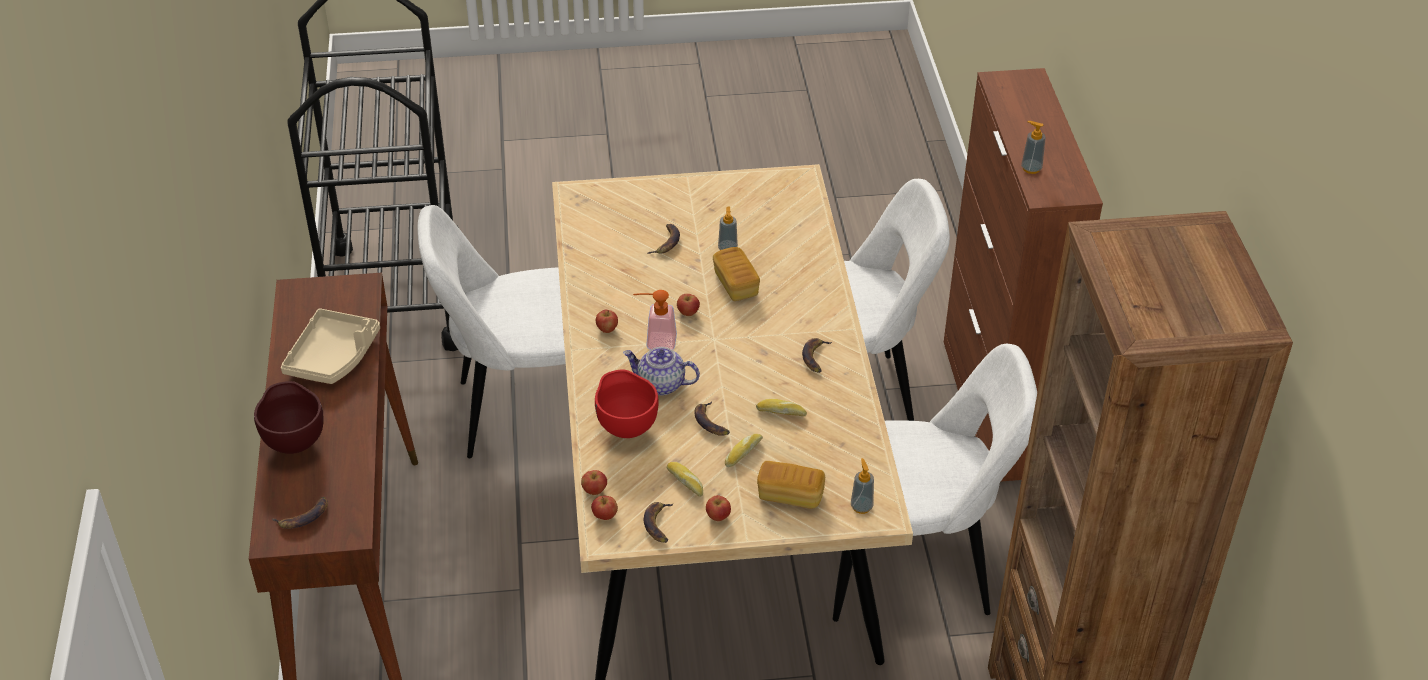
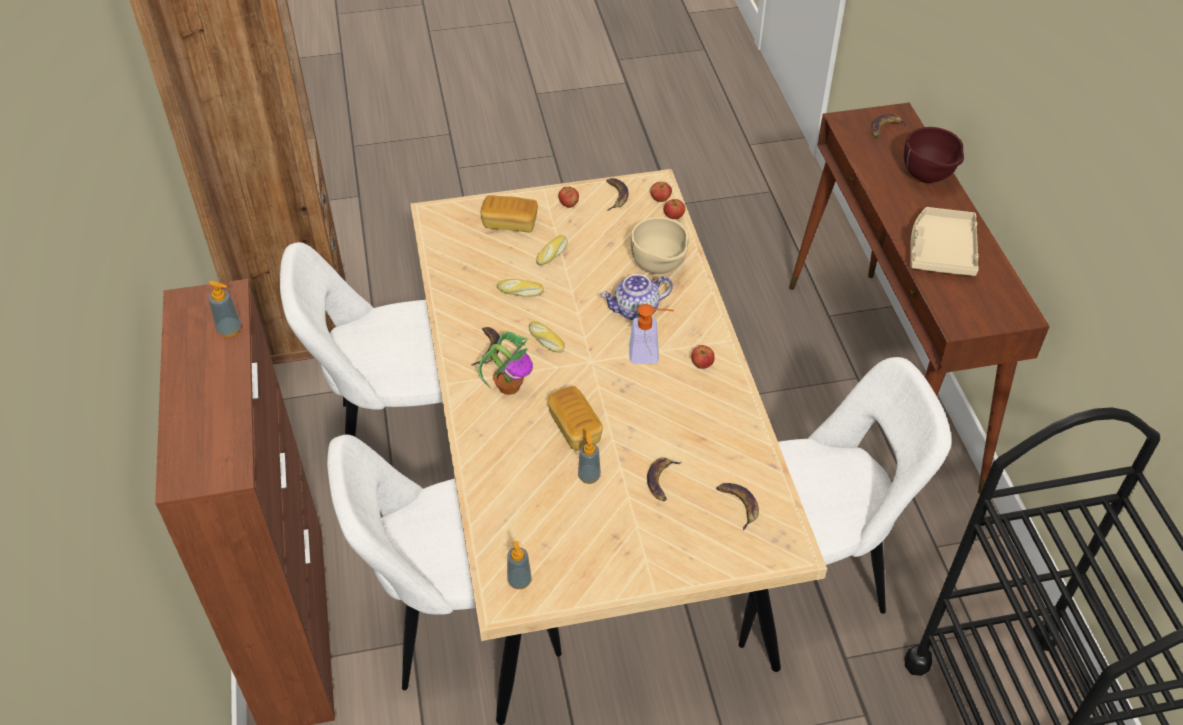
camera: 175 degrees right, 5 degrees up
(626, 427) = (659, 269): red bowl -> beige bowl
(660, 384) = (636, 310): teapot -> teapot turned 150 degrees clockwise
(686, 482) = (598, 228): bread -> bread (545, 340)
(688, 312) = (622, 389): apple -> none
(711, 422) = (583, 278): banana -> banana (738, 504)
(794, 322) = (509, 386): none -> potted plant
(861, 506) = (450, 219): soap dispenser -> soap dispenser (519, 581)

